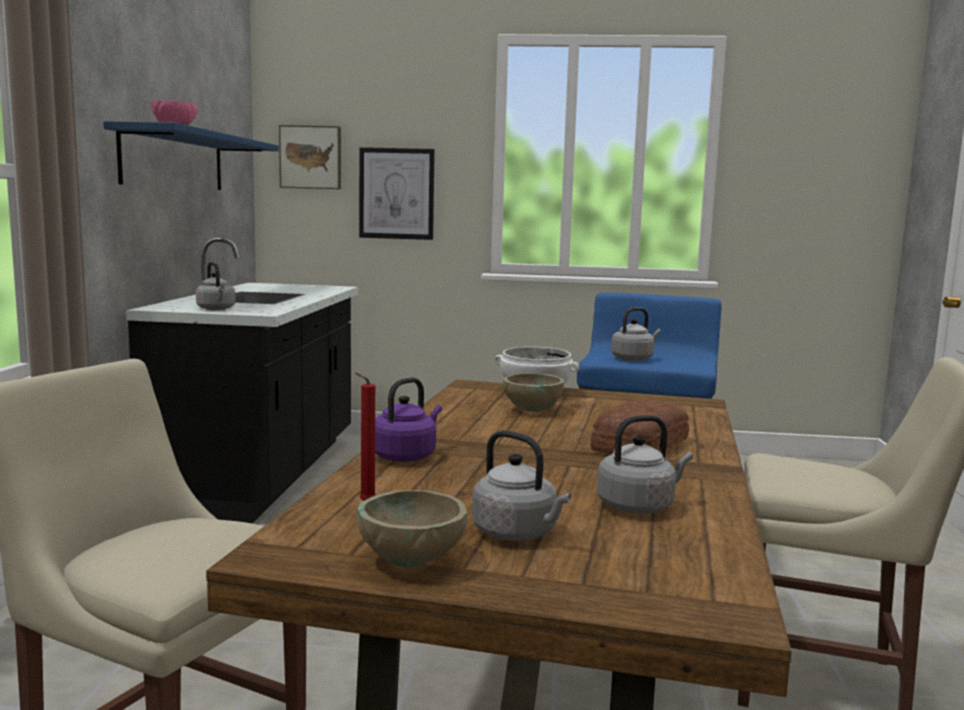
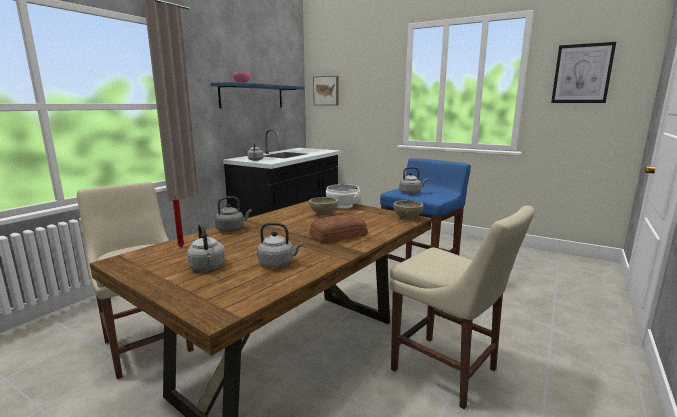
camera: 25 degrees right, 5 degrees up
(396, 193) = (361, 106): picture -> picture (582, 74)
(406, 456) = (232, 229): purple kettle -> grey kettle
(412, 561) = (152, 271): beige bowl -> beige bowl (407, 218)

